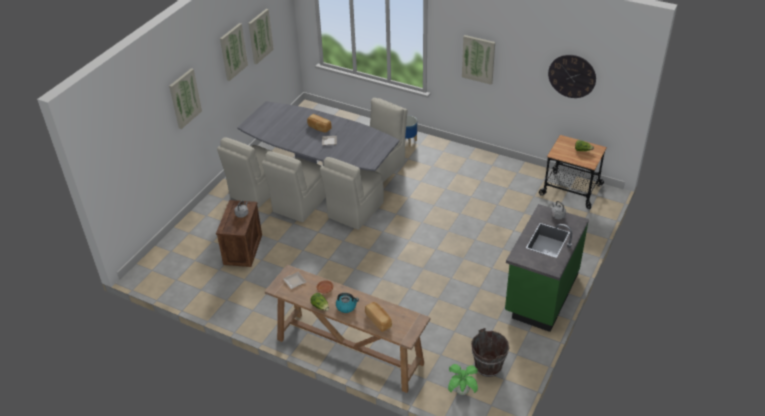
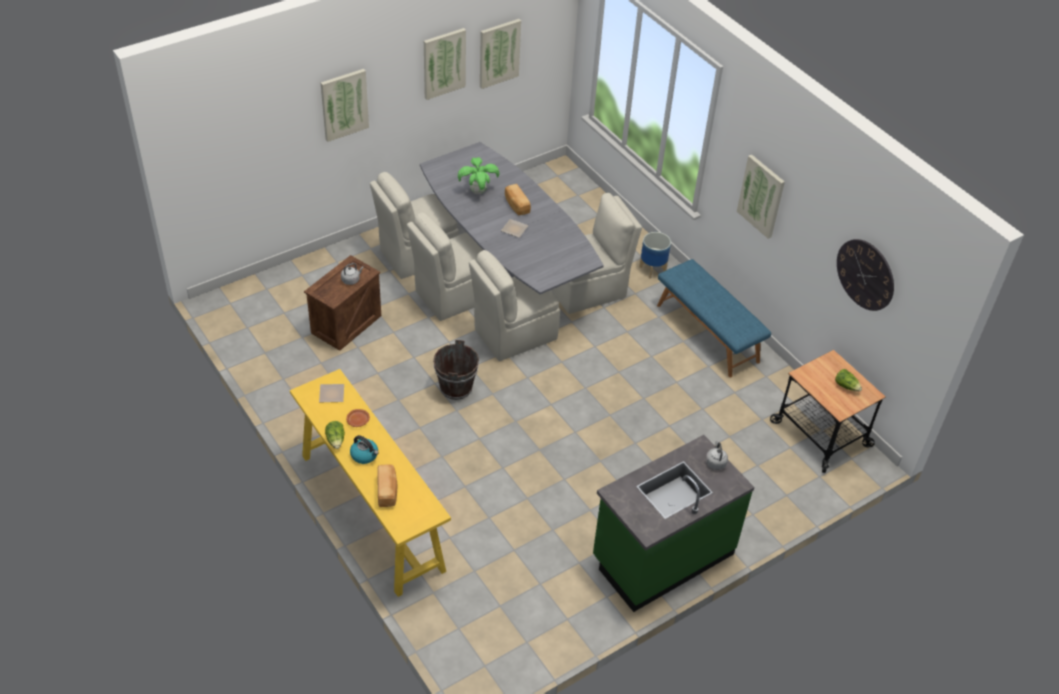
camera: 25 degrees right, 5 degrees up
(348, 351) = (371, 511): brown console table -> yellow console table
(462, 391) = (463, 630): potted plant -> potted plant (477, 192)
(467, 163) = (708, 333): none -> blue bench
(488, 366) = (519, 615): brown bucket -> brown bucket (455, 388)

